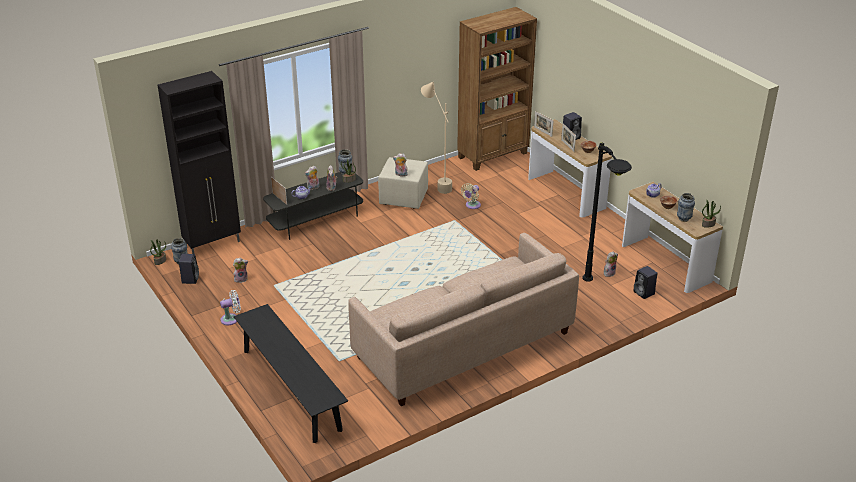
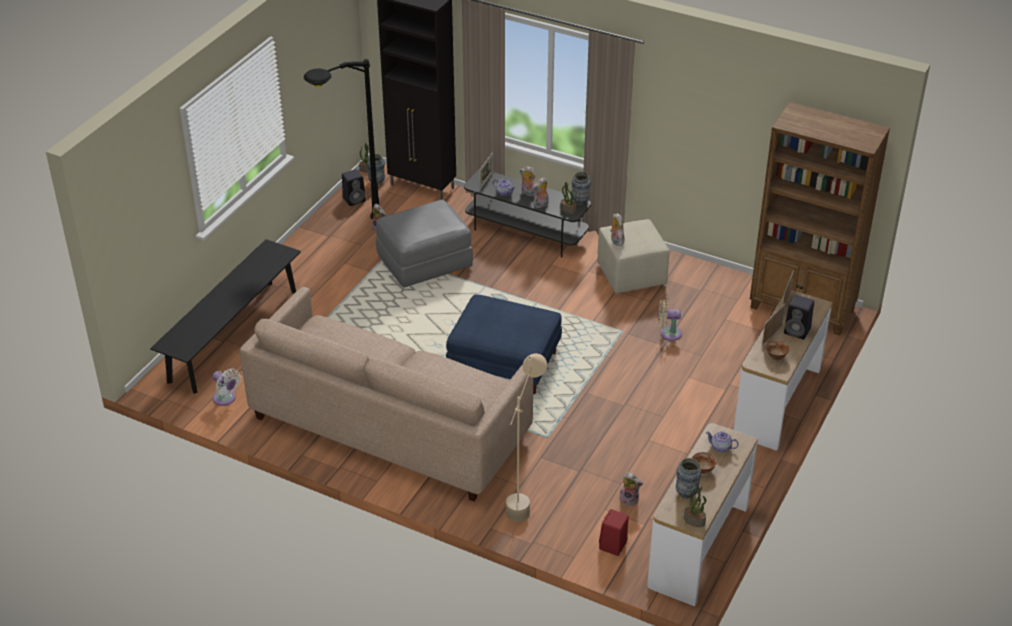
camera: 60 degrees right, 5 degrees up
(231, 319) = (312, 252): white fan -> white fan (226, 399)
(301, 271) = (425, 262): none -> grey ottoman
(436, 184) = (686, 289): beige floor lamp -> beige floor lamp (524, 499)
(443, 276) = (503, 364): none -> blue ottoman
(598, 298) = (565, 506): black floor lamp -> black floor lamp (344, 231)
(644, 293) = (613, 546): black speaker -> red speaker

